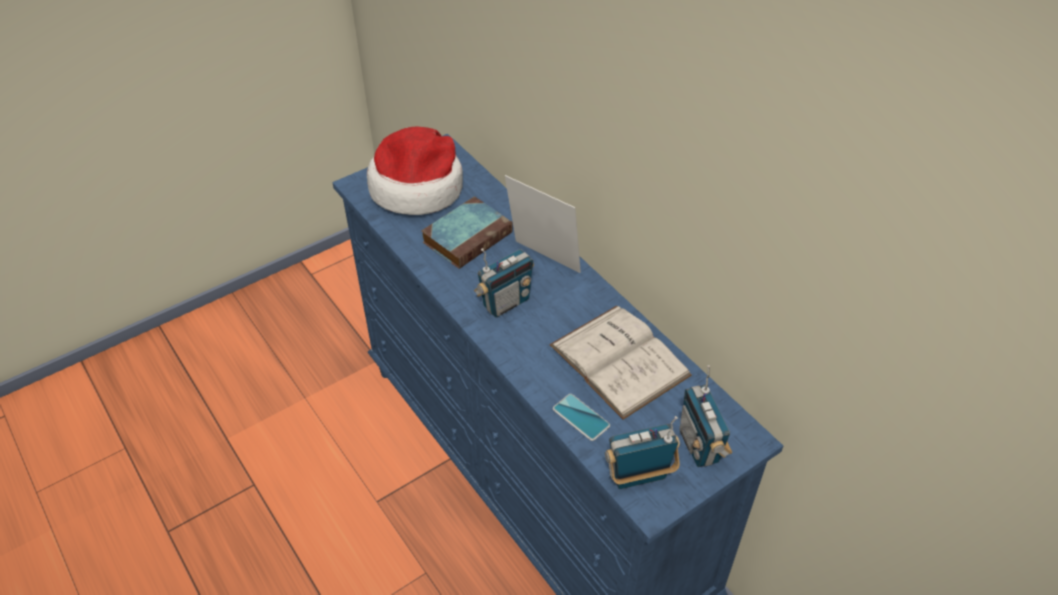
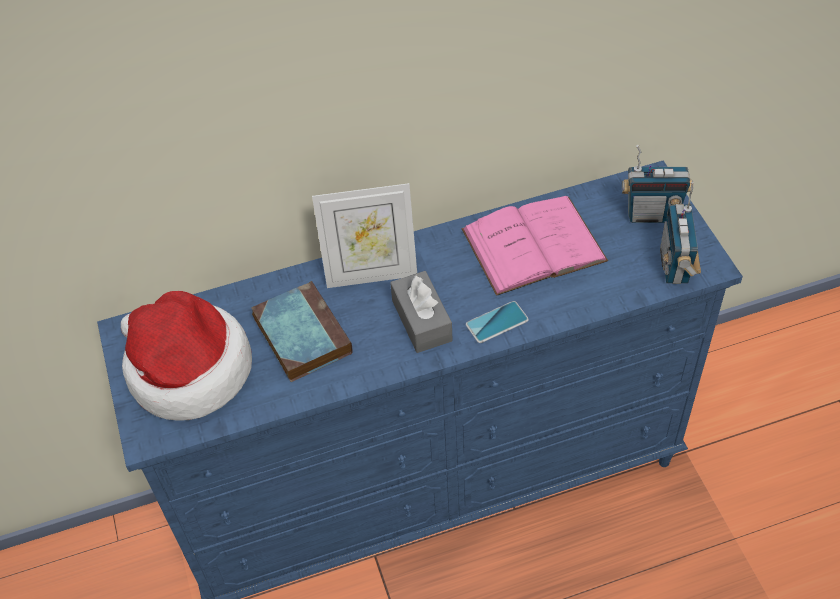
camera: 70 degrees left, 5 degrees up
(505, 303) = (421, 320): radio -> grey tissue box
(543, 261) = (371, 274): picture frame -> picture frame turned 150 degrees counterclockwise
(581, 417) = (597, 292): phone -> phone (497, 322)
(619, 360) = (533, 245): white book -> pink book

